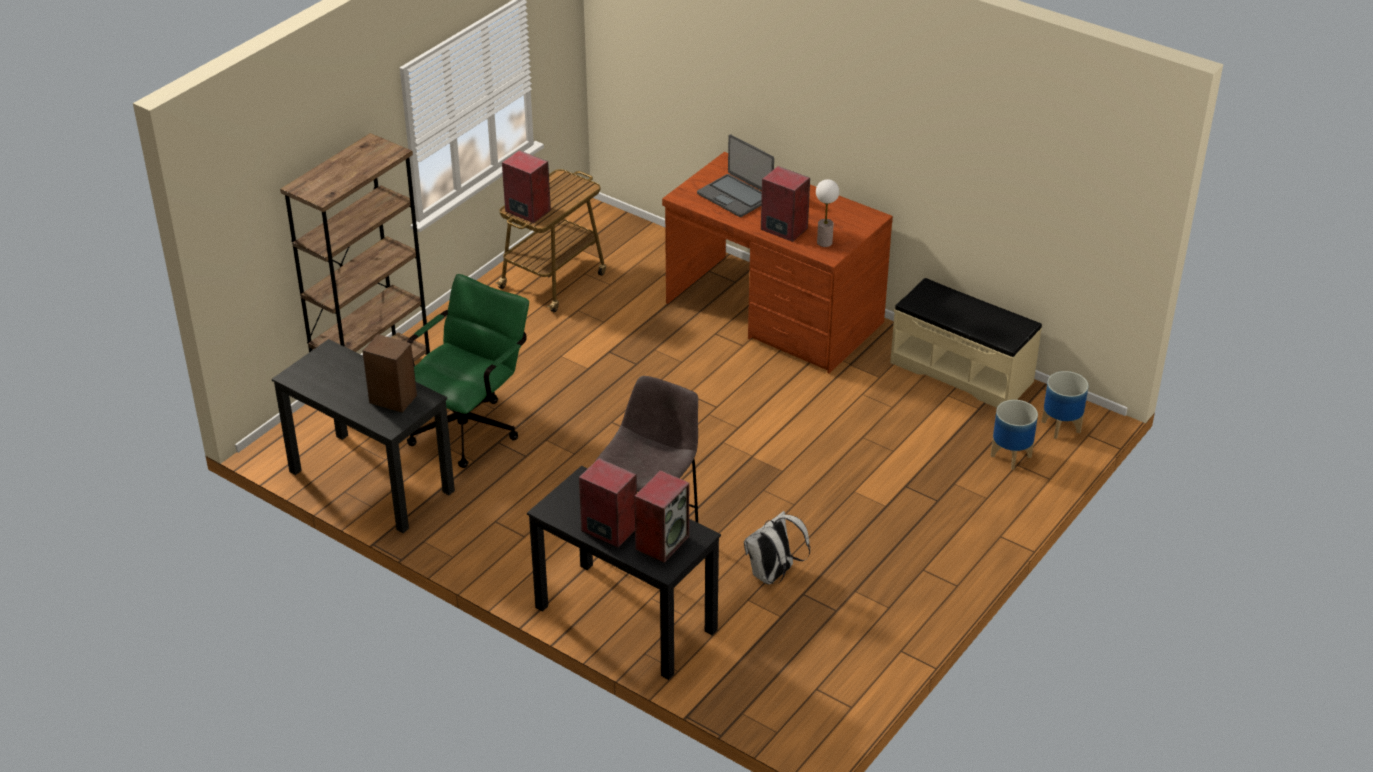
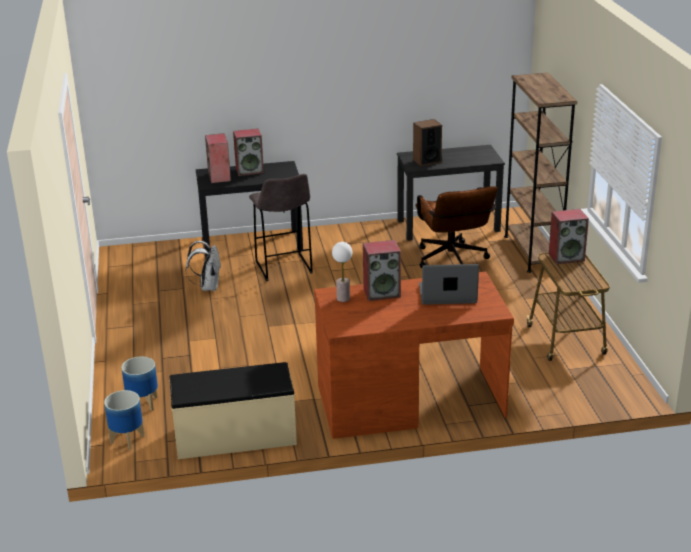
camera: 135 degrees right, 10 degrees down
(470, 426) = (453, 262): green office chair -> brown office chair

